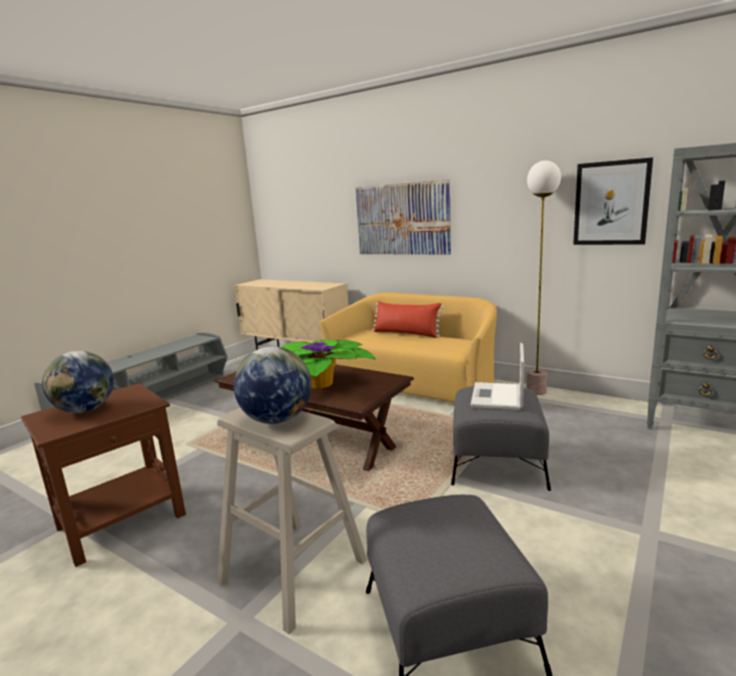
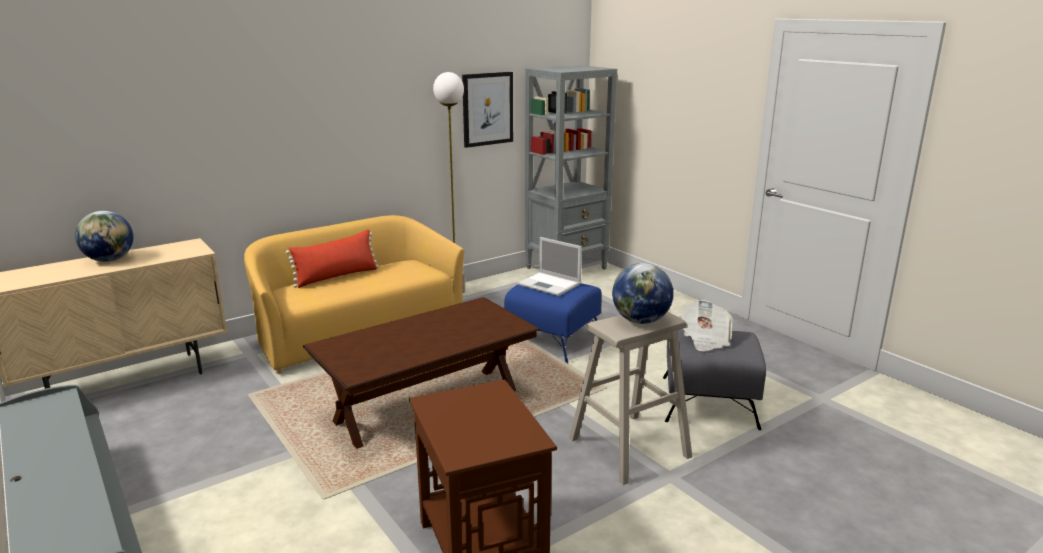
camera: 70 degrees left, 5 degrees up
(85, 410) = (476, 425): globe -> globe (110, 260)
(322, 383) = (447, 332): potted plant -> none
(402, 219) = (281, 137): picture -> none
(439, 525) = (704, 339): none -> newspaper
(496, 463) = (553, 340): grey ottoman -> blue ottoman

